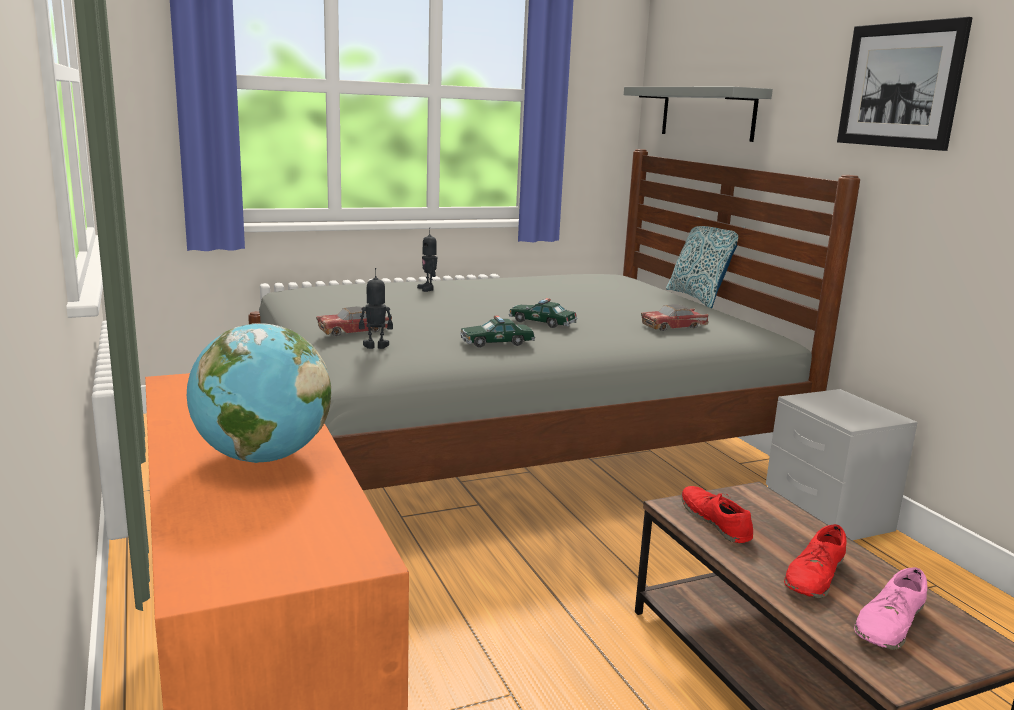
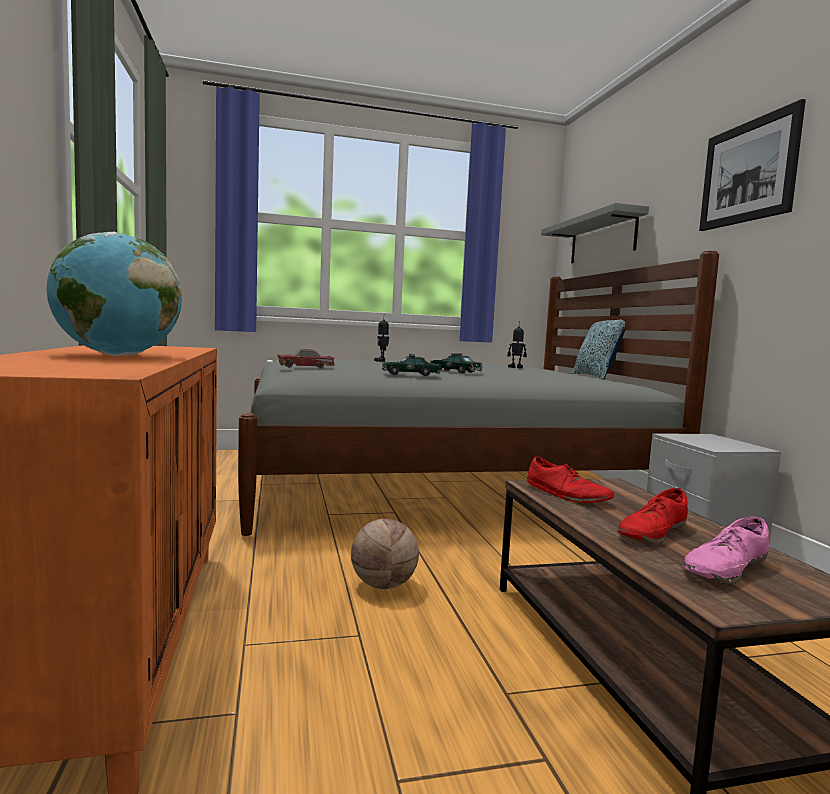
camera: 10 degrees right, 10 degrees down
(376, 347) = (313, 371): toy robot -> toy robot (516, 367)
(510, 622) = (383, 585): none -> basketball
(673, 326) = (564, 378): toy car -> none
(715, 521) = (566, 494): red shoe -> red shoe turned 150 degrees clockwise

